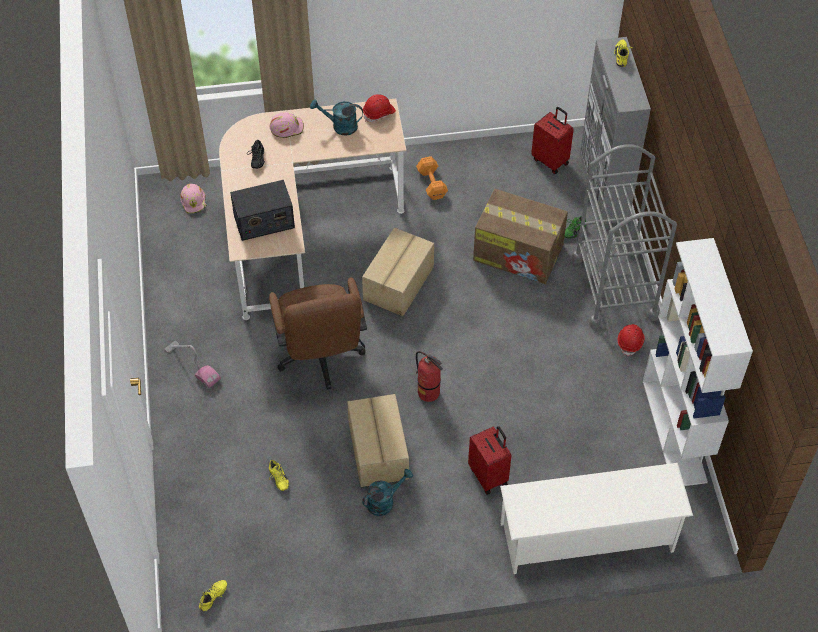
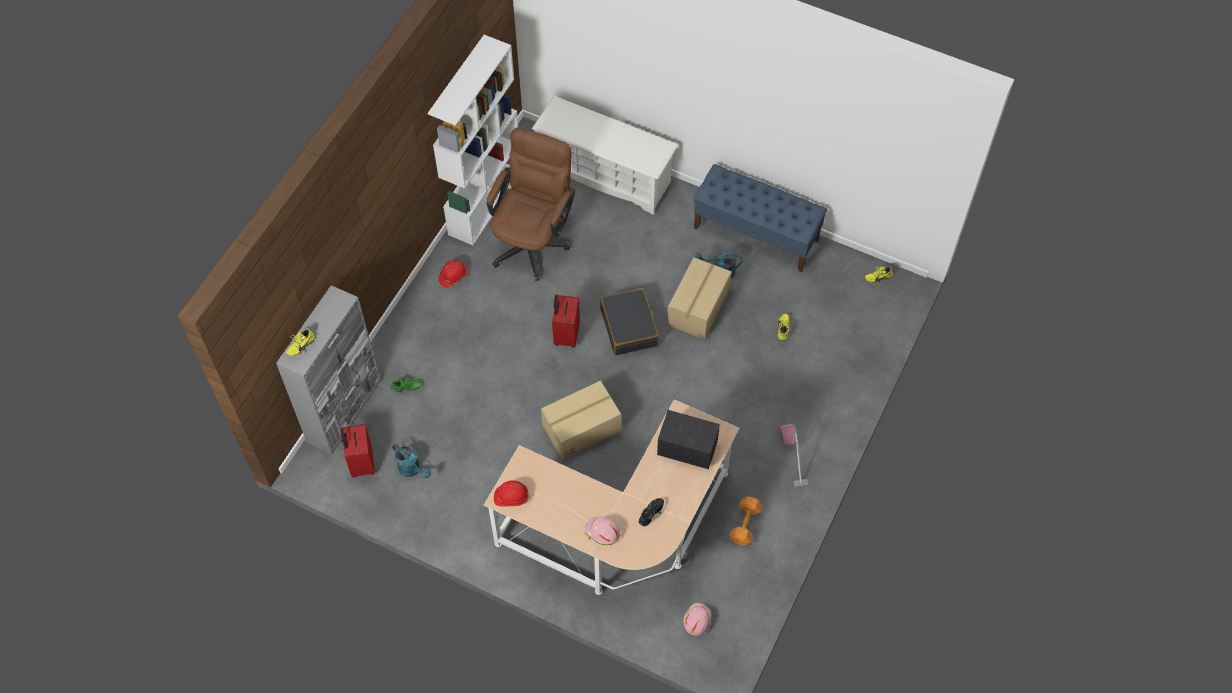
camera: 145 degrees left, 5 degrees up
(320, 358) = (689, 402): brown office chair -> brown office chair (533, 240)
(340, 126) = (555, 504): turquoise watering can -> turquoise watering can (412, 469)
(376, 568) = (756, 234): none -> blue bench
(429, 393) = (629, 327): fire extinguisher -> black suitcase
(432, 183) = (478, 505): orange dumbbell -> orange dumbbell (744, 525)
(489, 475) = (635, 247): red suitcase -> red suitcase (566, 335)
(519, 253) = (466, 395): cardboard box -> none
(614, 287) = (422, 323): grey cart -> none

